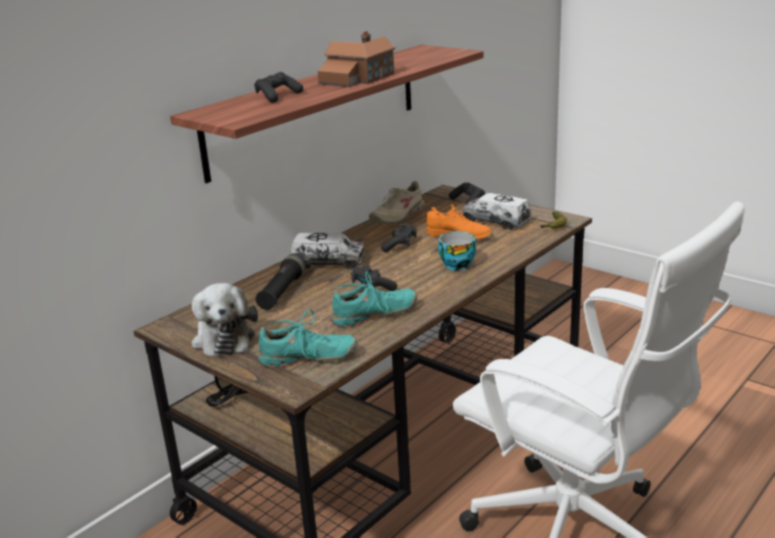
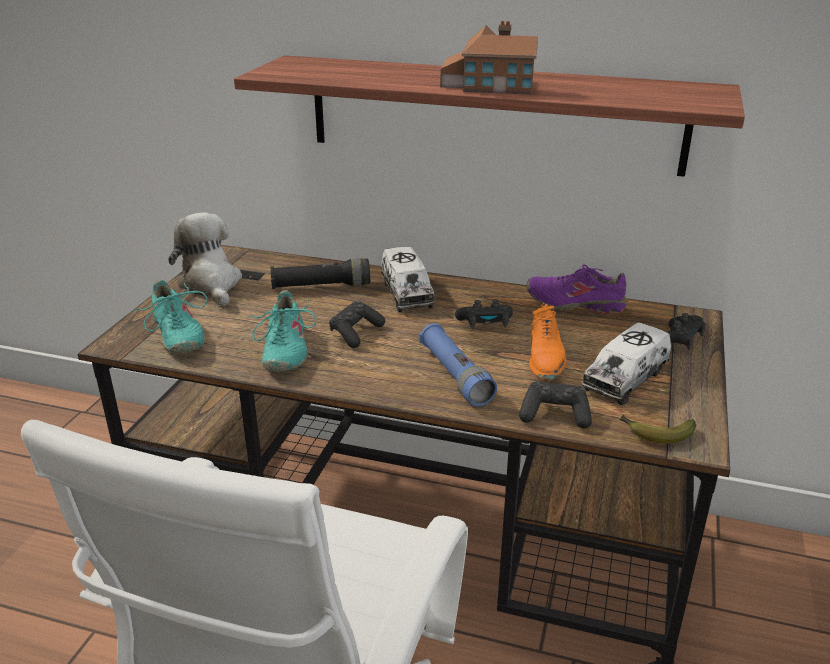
camera: 65 degrees right, 5 degrees up
(224, 338) = (211, 284): plush toy -> plush toy turned 105 degrees clockwise
(278, 96) = (375, 71): black game controller -> black game controller (554, 415)
(374, 315) = (284, 350): turquoise shoe -> turquoise shoe turned 45 degrees clockwise
(397, 216) = (575, 303): beige shoe -> purple shoe
(457, 264) = (455, 376): cup -> blue flashlight
(496, 221) = (625, 378): toy truck -> toy truck turned 150 degrees counterclockwise

